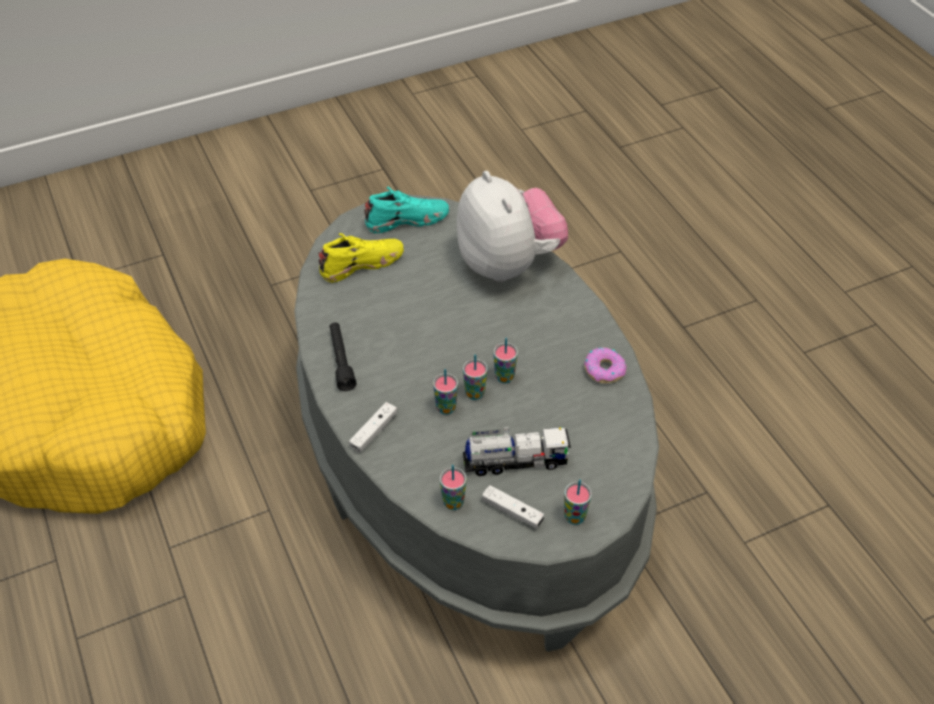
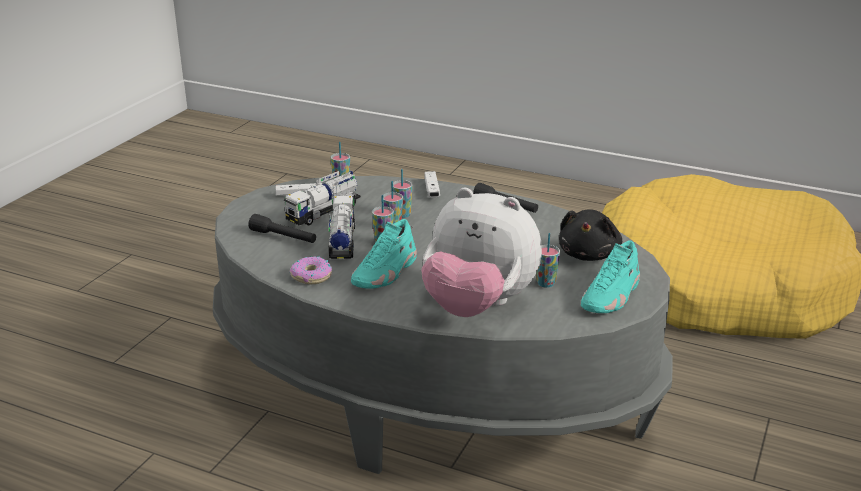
camera: 140 degrees right, 20 degrees down
(361, 264) = (589, 254): yellow shoe -> black plush toy
(538, 401) = (342, 241): none -> toy truck
(539, 338) = (385, 272): none -> turquoise shoe
(574, 517) = (257, 207): cup -> cup (546, 283)
(587, 442) = (283, 237): none -> black flashlight

